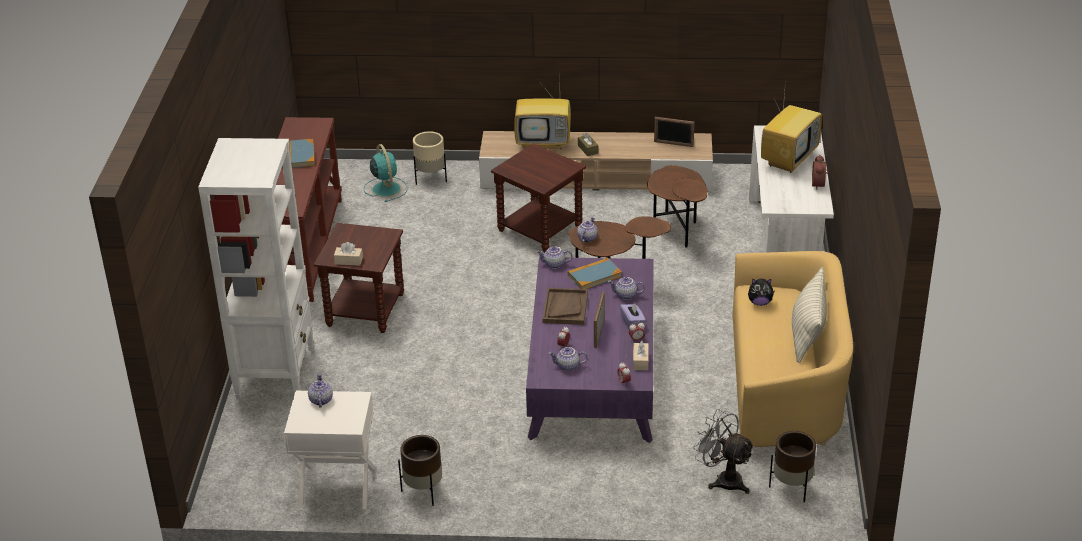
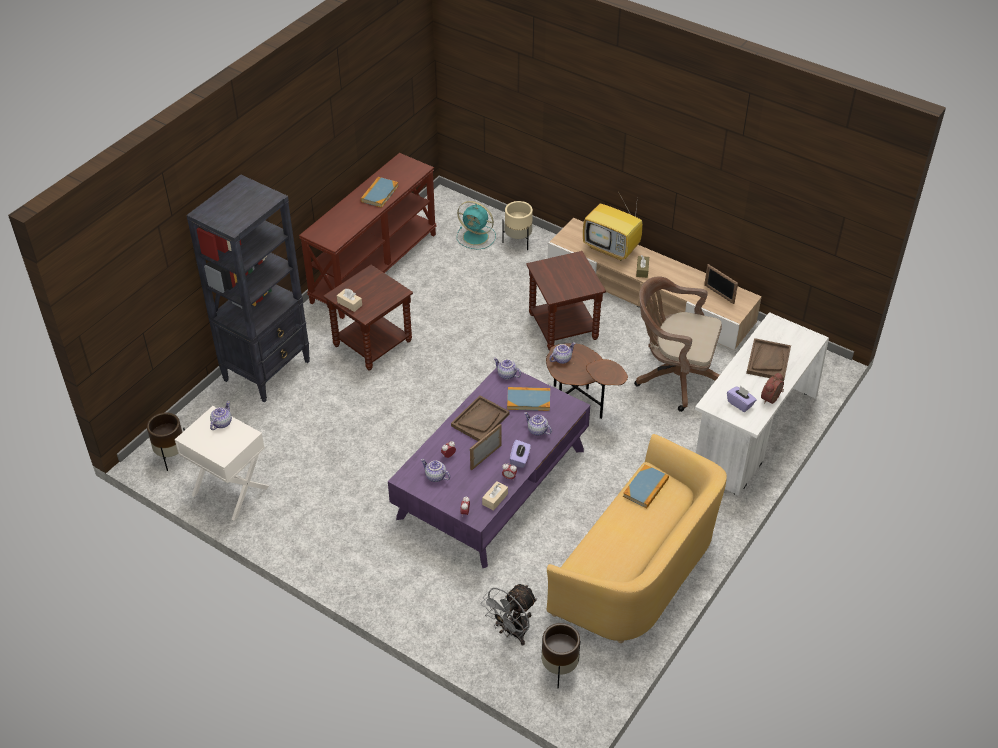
camera: 30 degrees right, 10 degrees up
(276, 372) = (267, 370): white bookcase -> black bookcase
(385, 188) = (476, 237): turquoise fan -> turquoise fan turned 105 degrees clockwise
(424, 491) = (284, 526): brown planter -> brown planter (172, 456)
(678, 231) = (674, 376): brown side table -> brown office chair
(723, 479) = (511, 632): grey fan -> grey fan turned 120 degrees counterclockwise
(760, 303) = (645, 488): plush toy -> book
(789, 159) = (768, 360): television -> brown tray
(797, 197) = (740, 404): none -> purple tissue box
(807, 334) = (659, 538): pillow -> none

